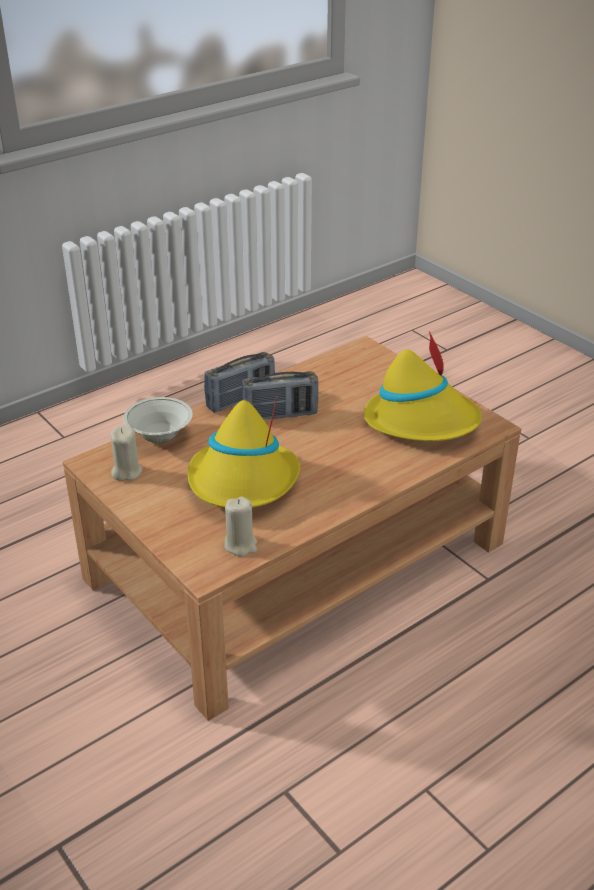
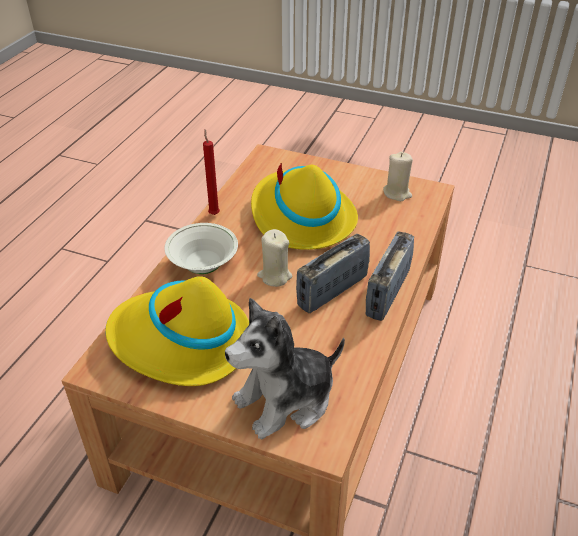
camera: 150 degrees right, 5 degrees up
(160, 437) = (410, 228): white bowl -> white bowl (203, 266)
(241, 545) = (259, 176): beige candle -> beige candle (274, 276)
(324, 517) = (214, 213): none -> red candle
(371, 370) = (286, 400): none -> plush toy

